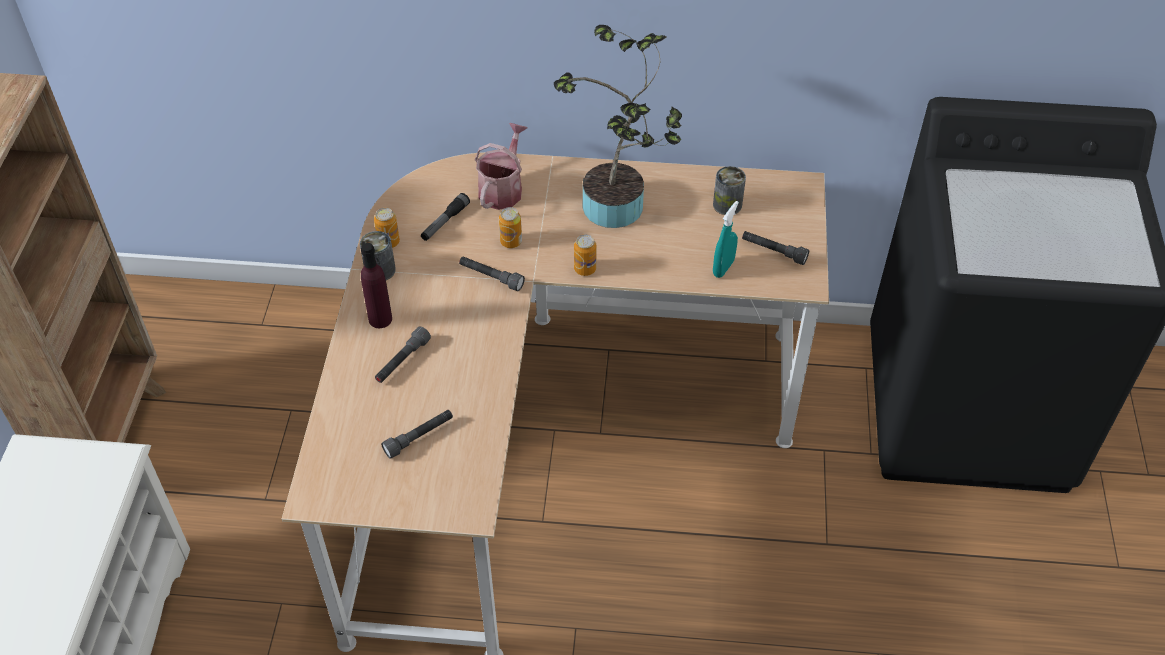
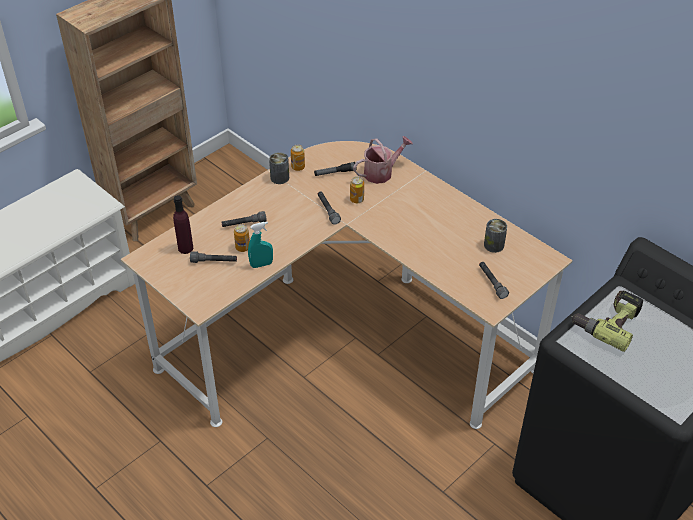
camera: 40 degrees right, 5 degrees down
(380, 319) = (255, 199): purple bottle -> purple bottle (185, 248)
(585, 269) = (379, 233): can -> can (242, 247)
(619, 209) = (431, 215): potted plant -> none
(723, 268) = (453, 275): turquoise spray bottle -> turquoise spray bottle (261, 264)
(981, 218) = (607, 322): none -> power drill

